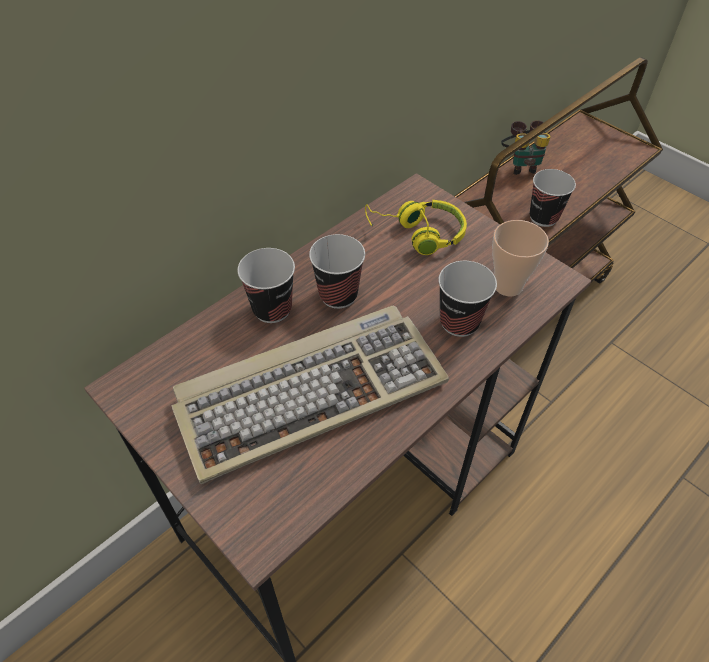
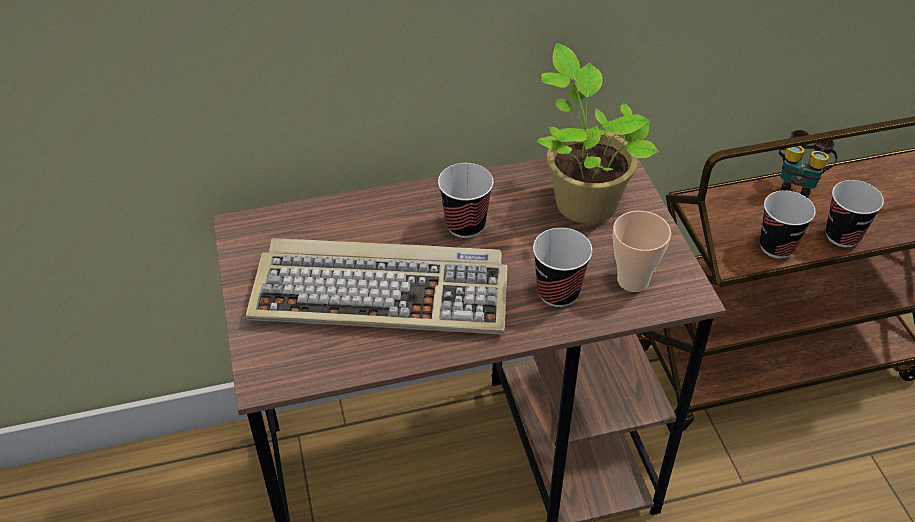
camera: 30 degrees right, 5 degrees down
(272, 309) = (399, 214): cup -> cup (842, 235)
(417, 234) = (582, 200): yellow headphones -> potted plant

